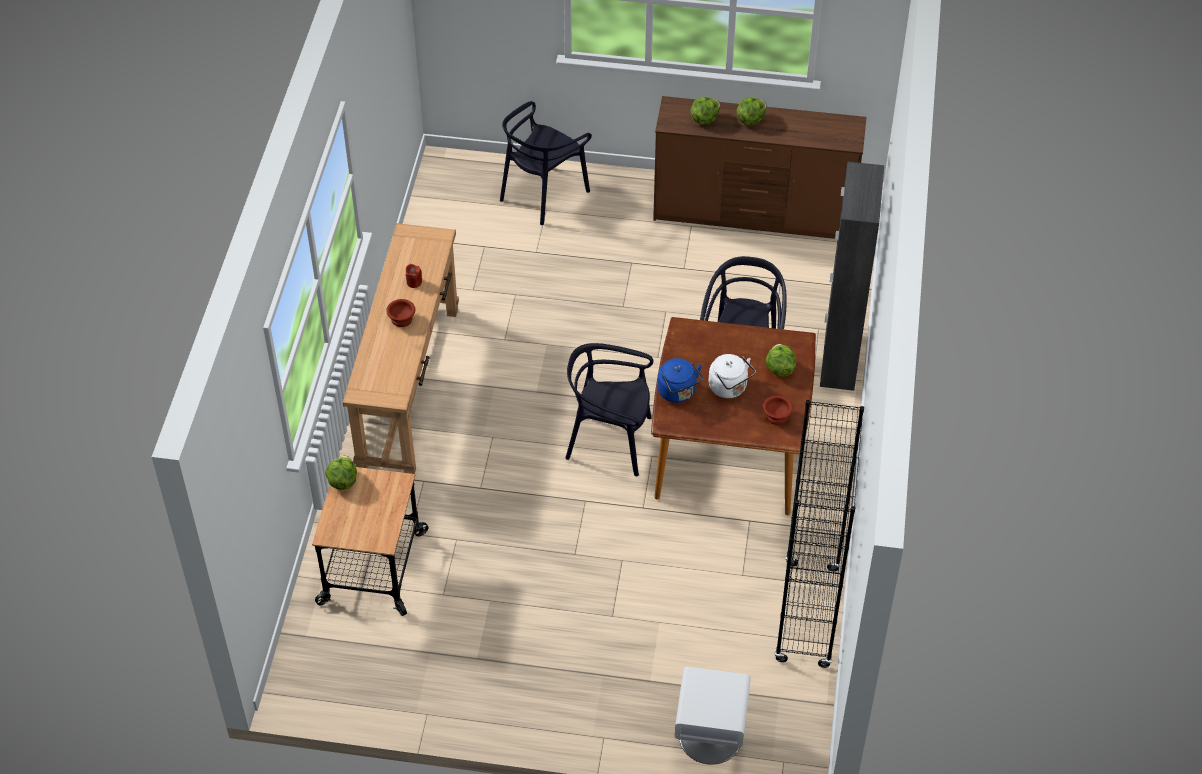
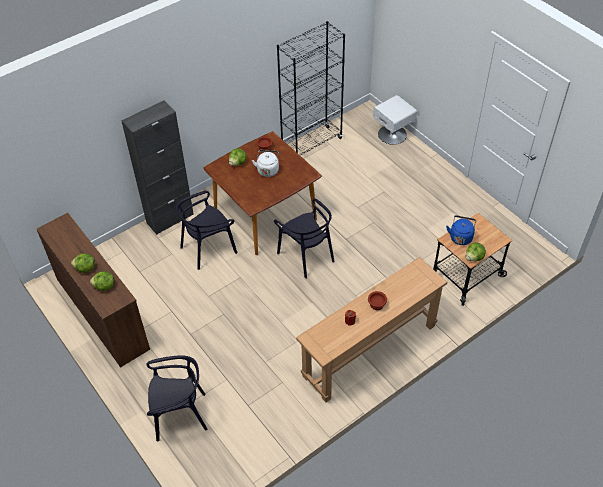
camera: 135 degrees left, 0 degrees up
(678, 393) = (290, 182): blue kettle -> blue kettle (460, 237)

